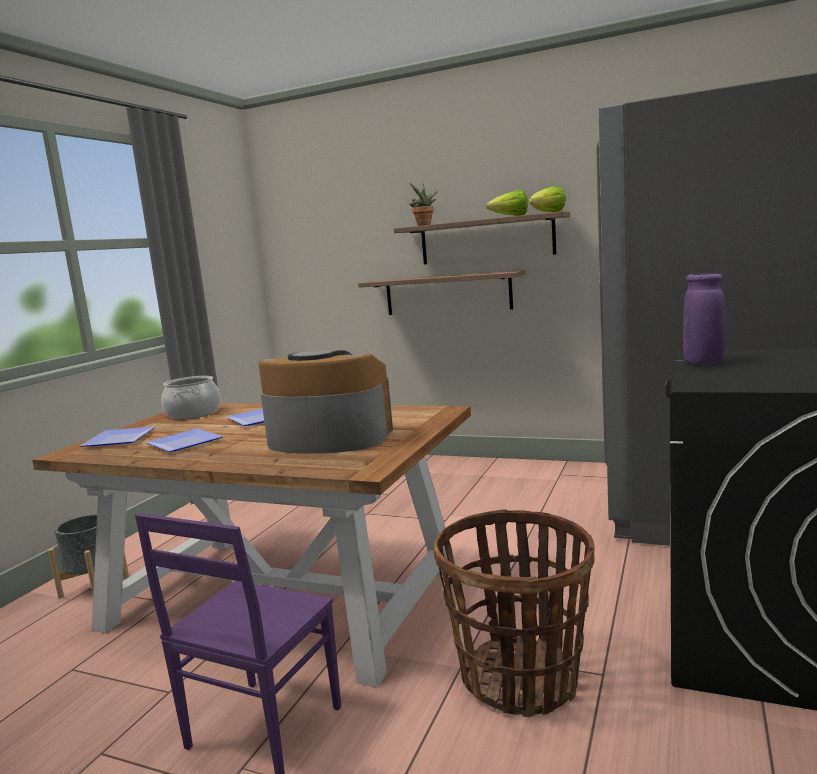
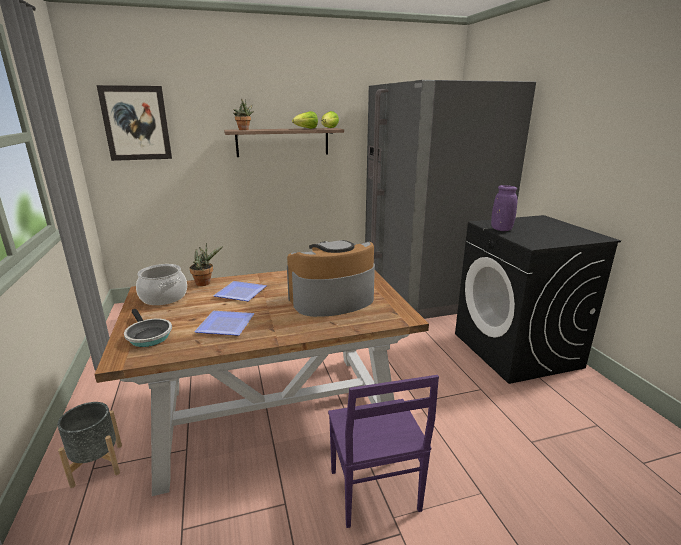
camera: 40 degrees left, 10 degrees up
(116, 440) = (148, 336): plate -> frying pan
(251, 406) = (205, 283): none -> potted plant
(314, 228) = (136, 123): none -> picture
(447, 293) = (254, 178): shelf -> none
(520, 679) = (454, 405): basket -> none

